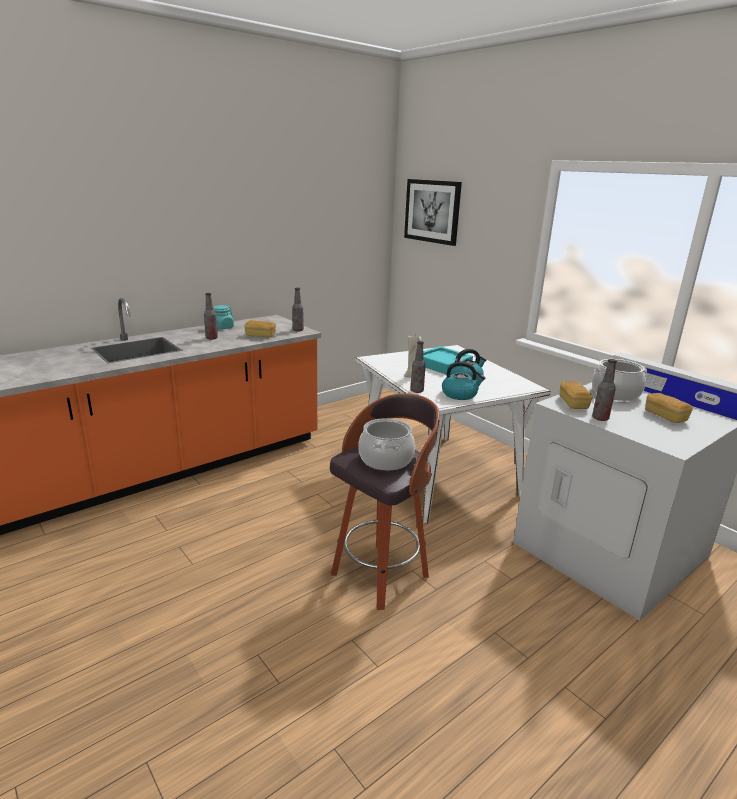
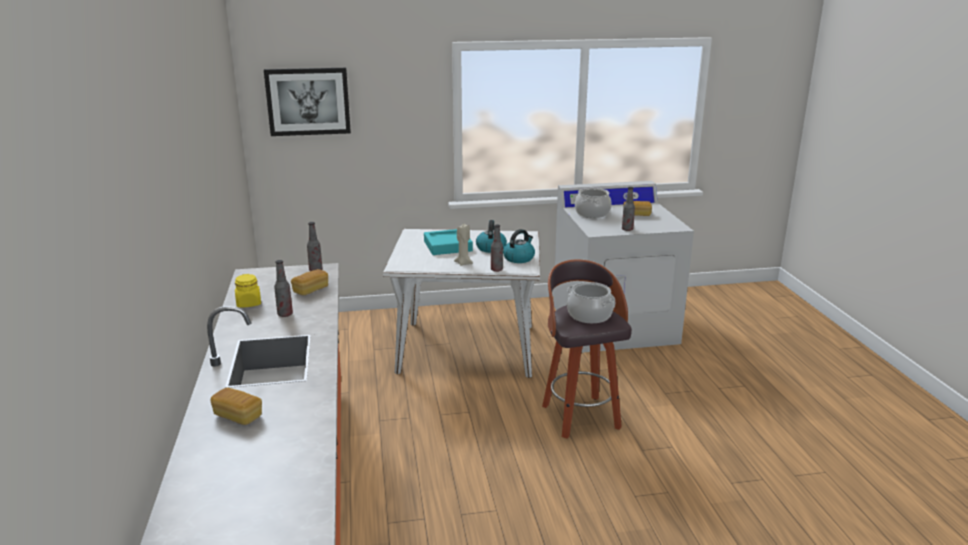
camera: 60 degrees left, 0 degrees up
(222, 327) = (249, 303): turquoise jar -> yellow jar
(573, 403) = (599, 228): bread -> bread (238, 416)

